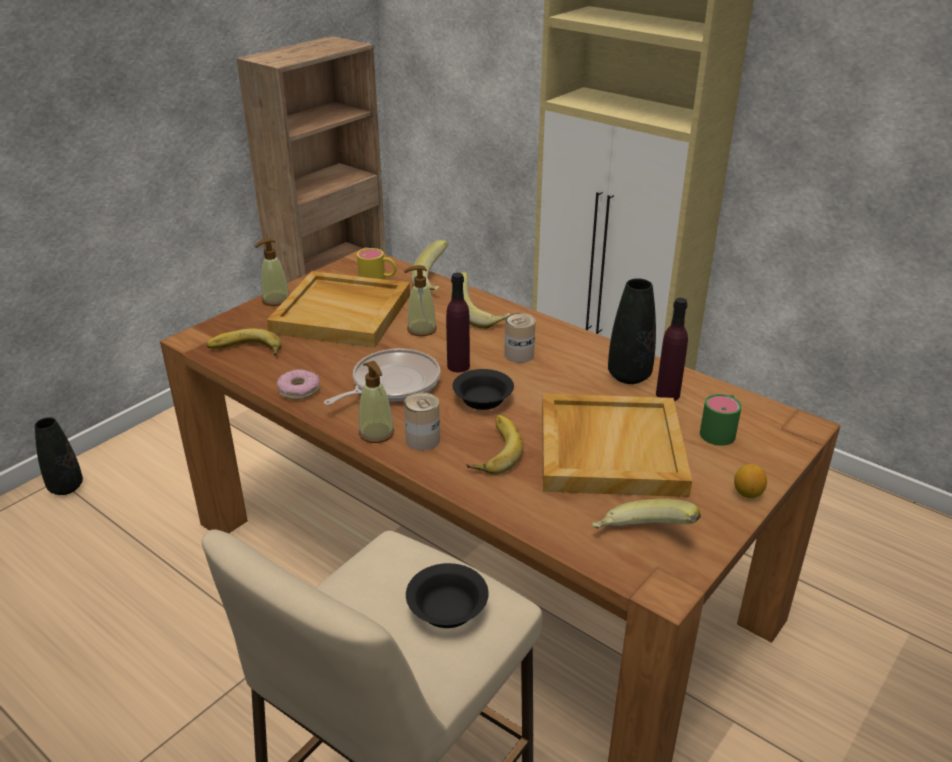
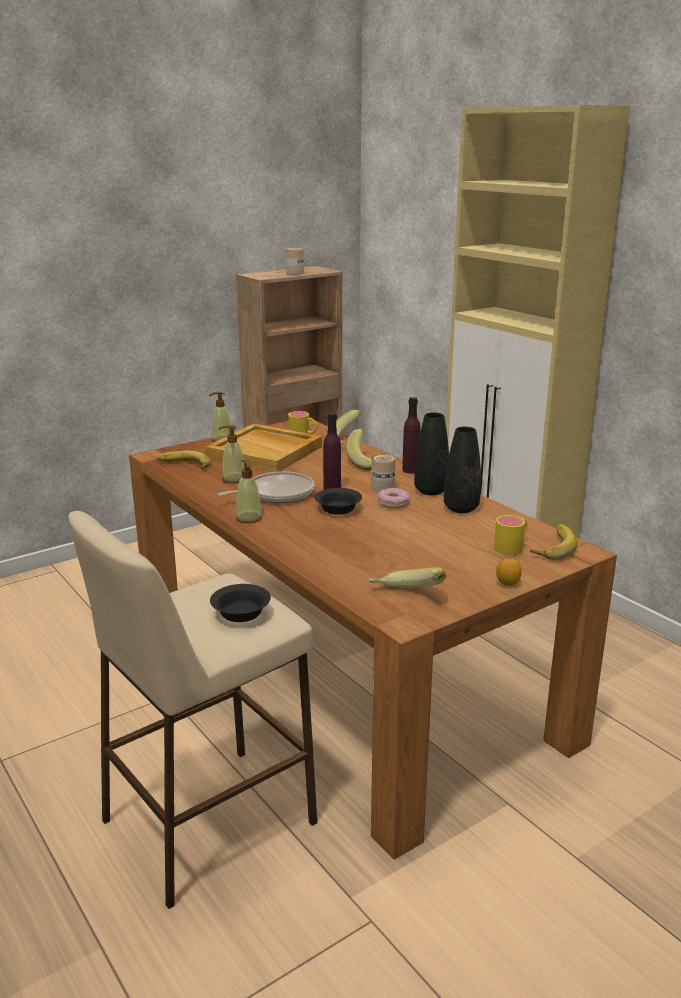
camera: 15 degrees right, 10 degrees down
(66, 487) = (60, 575): black vase -> black vase (431, 491)
(299, 390) = (208, 490): donut -> donut (393, 503)
(421, 329) = (318, 466): soap dispenser -> soap dispenser (233, 479)
(422, 440) = (279, 525): can -> can (295, 273)
(492, 449) = (327, 536): banana -> banana (552, 546)
(609, 449) = (416, 546): beige tray -> none
(667, 394) = (484, 522): purple bottle -> purple bottle (410, 470)
(720, 430) = (512, 546): green mug -> yellow mug

